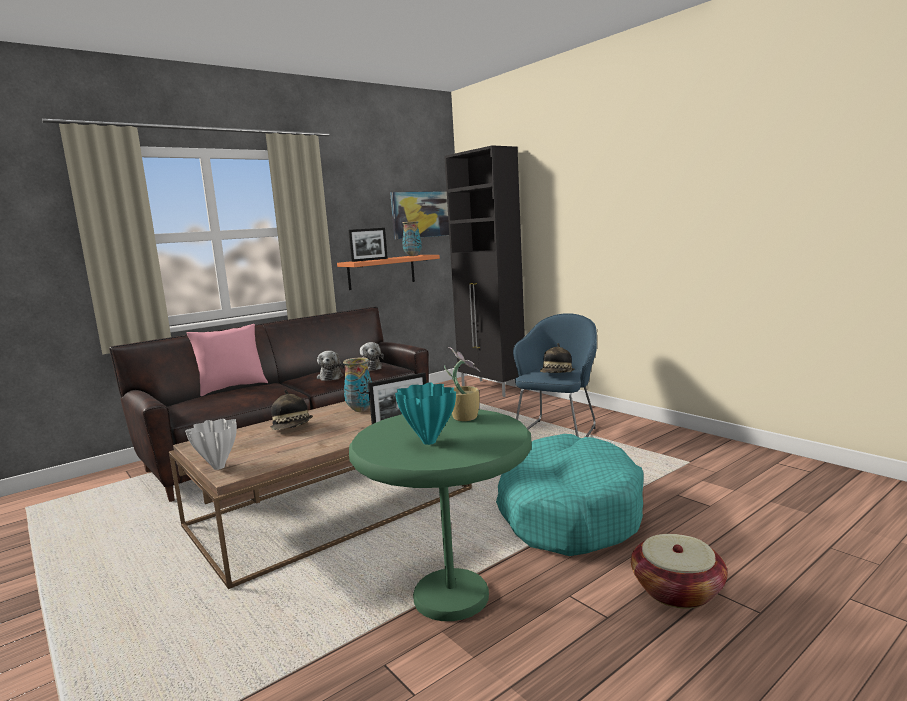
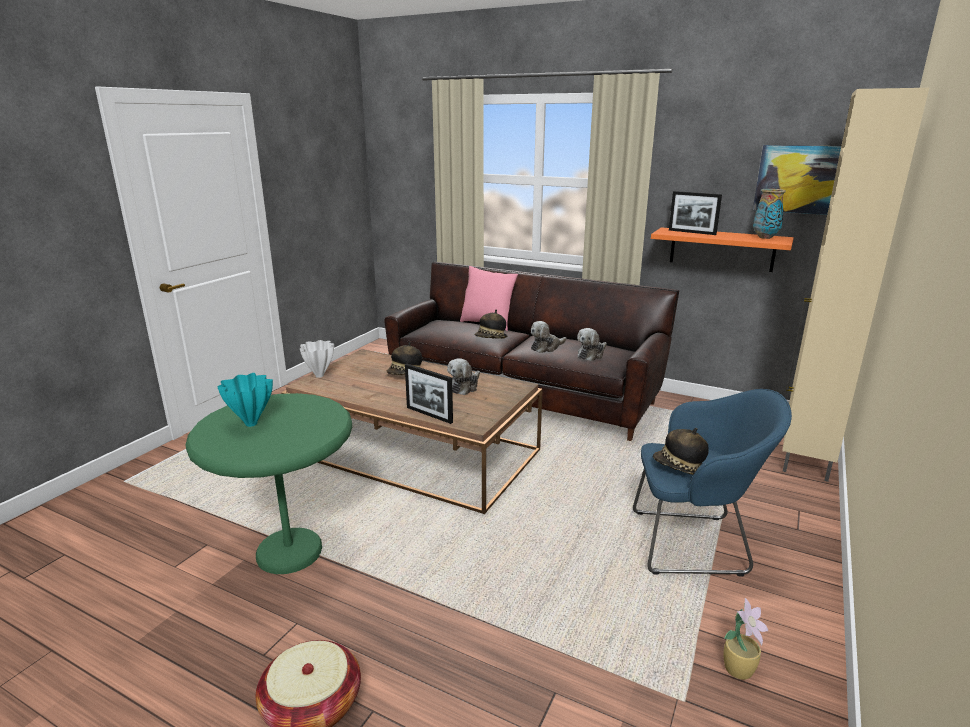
camera: 65 degrees right, 10 degrees up
(275, 389) = (491, 339): none -> hat
(360, 410) = (464, 387): vase -> plush toy
(465, 417) = (317, 426): potted plant -> potted plant (739, 669)
(492, 388) = (805, 454): black cabinet -> beige cabinet
(568, 512) = (461, 594): turquoise dog bed -> none

